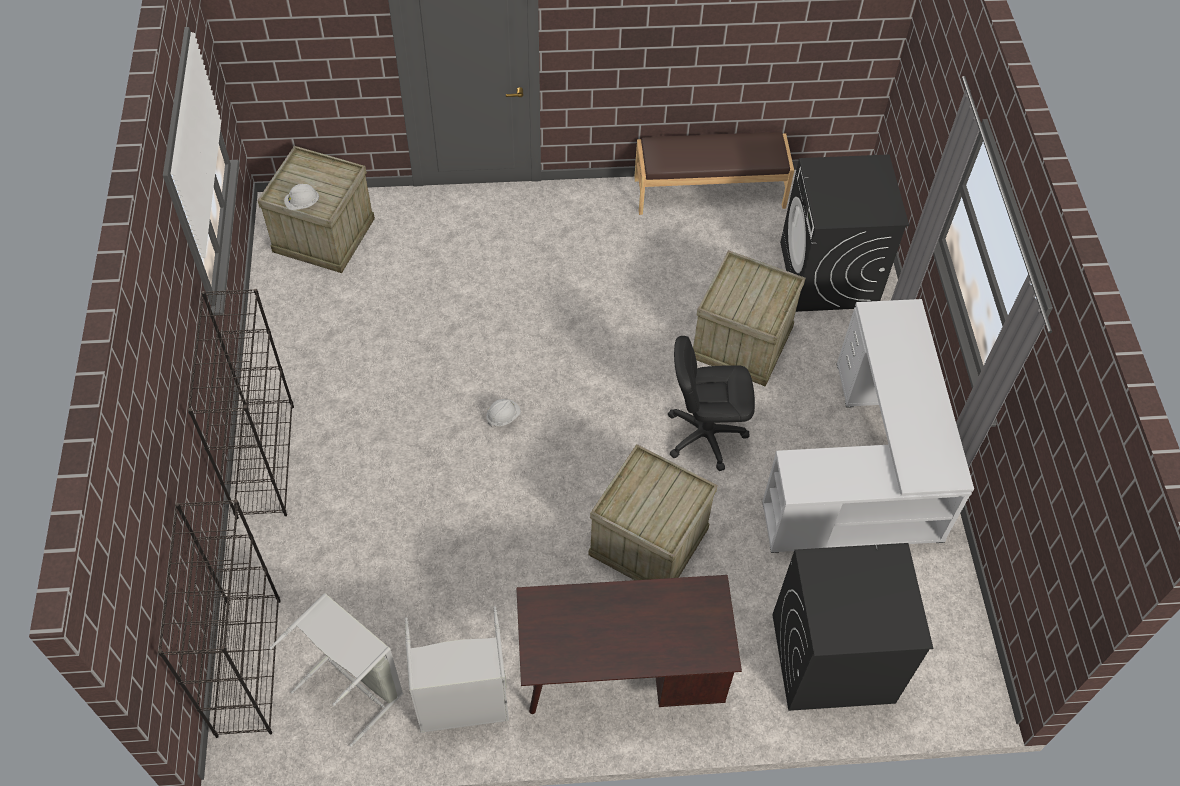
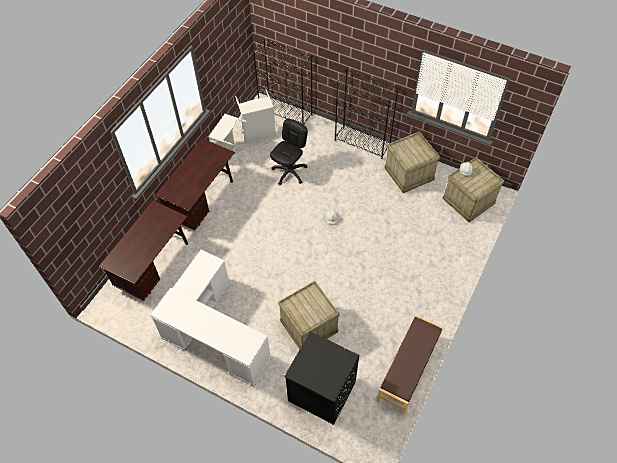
camera: 125 degrees right, 0 degrees up
(646, 542) = (244, 236): crate -> crate (409, 173)
(705, 435) = (273, 283): black office chair -> black office chair (289, 172)
(831, 658) = (155, 267): black washing machine -> brown desk

